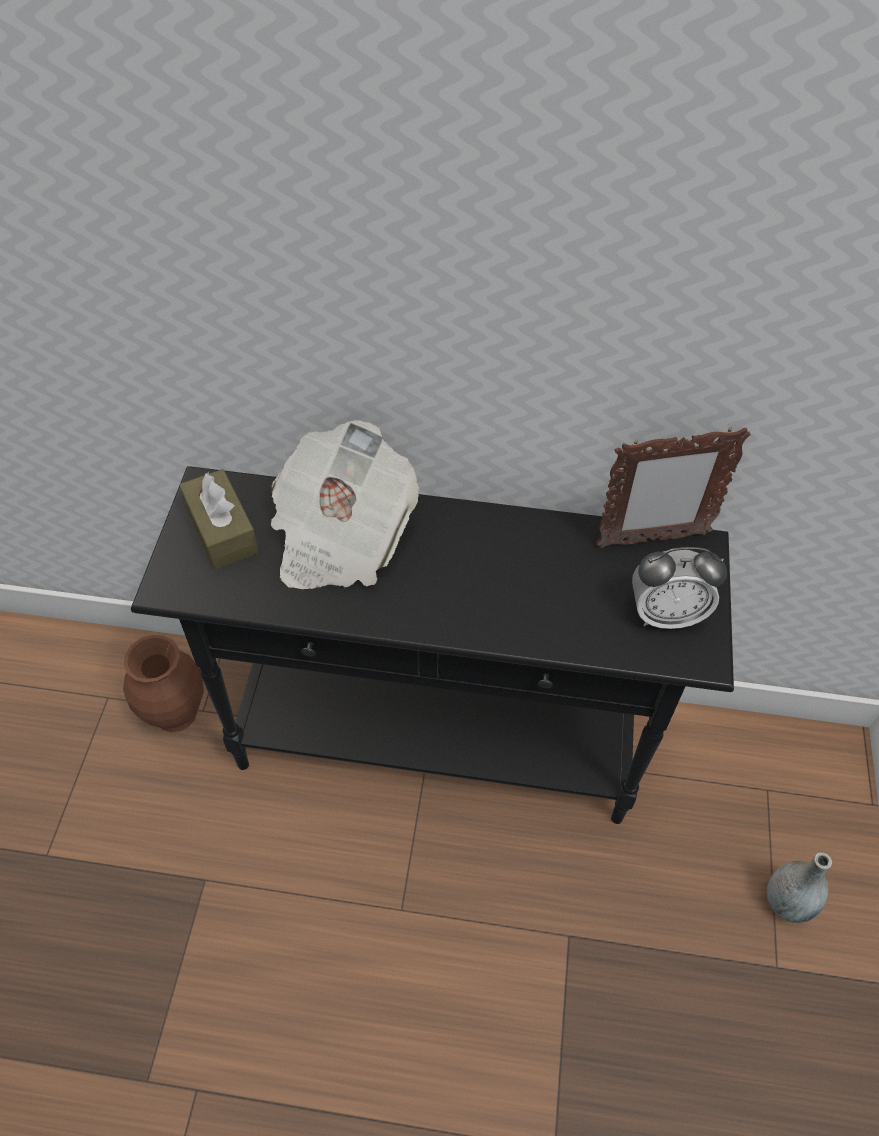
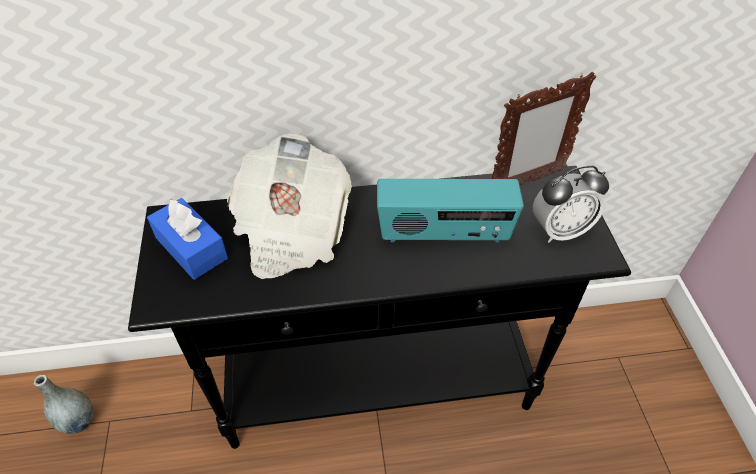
camera: 15 degrees left, 5 degrees down
(177, 712) = (170, 417): brown vase -> none
(222, 530) = (191, 248): brown tissue box -> blue tissue box
(519, 584) = (444, 234): none -> radio
(786, 902) = (661, 432): grey vase -> grey vase (79, 421)

